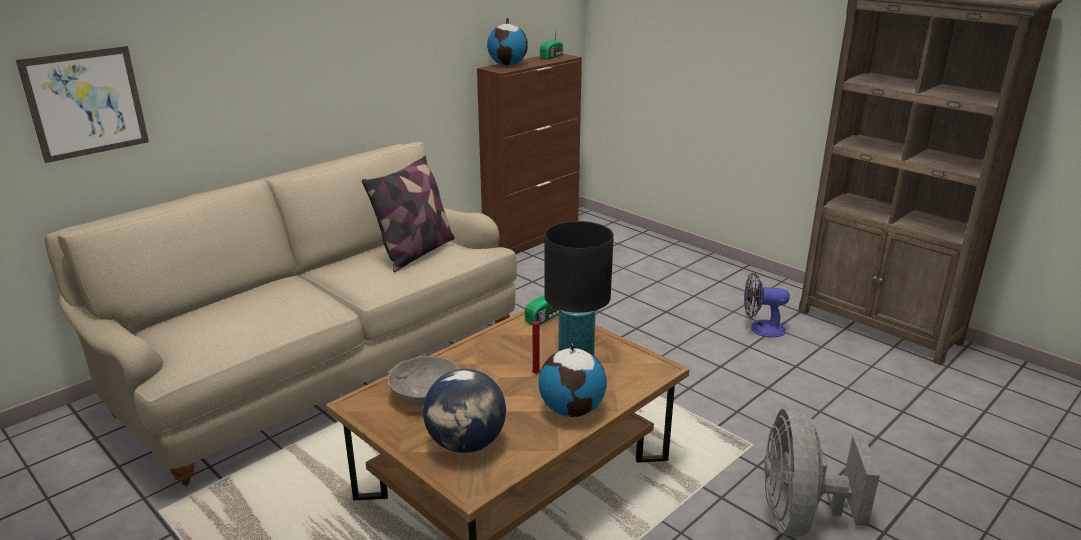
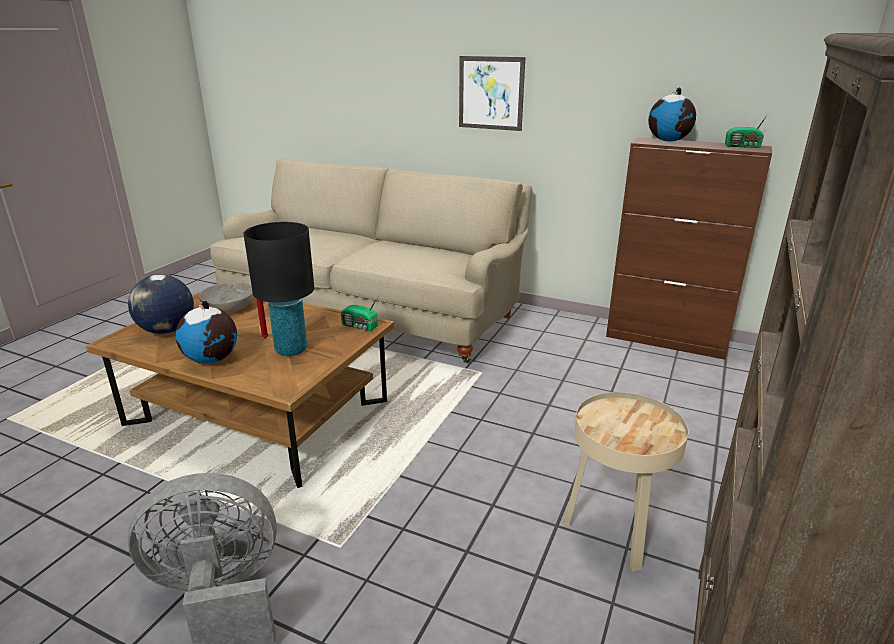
camera: 70 degrees right, 0 degrees up
(86, 103) = (329, 92): picture -> picture (491, 93)
(415, 252) = (425, 257): pillow -> none
(761, 328) = (613, 532): fan -> beige side table

